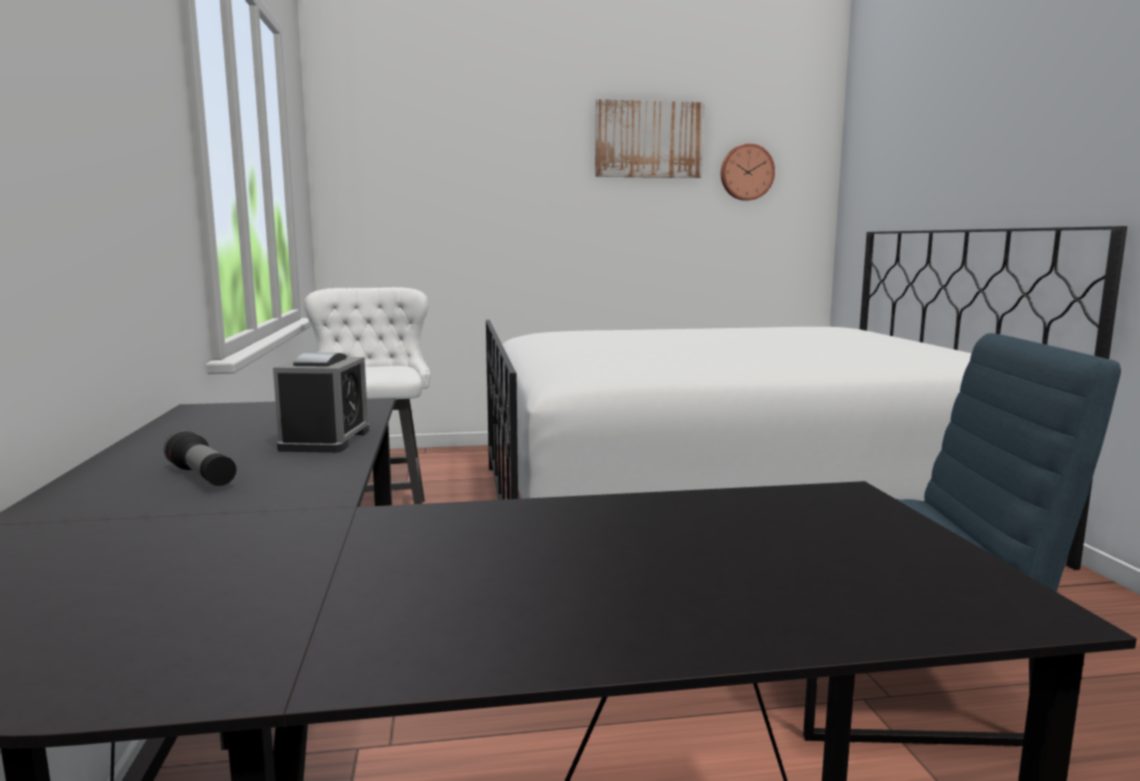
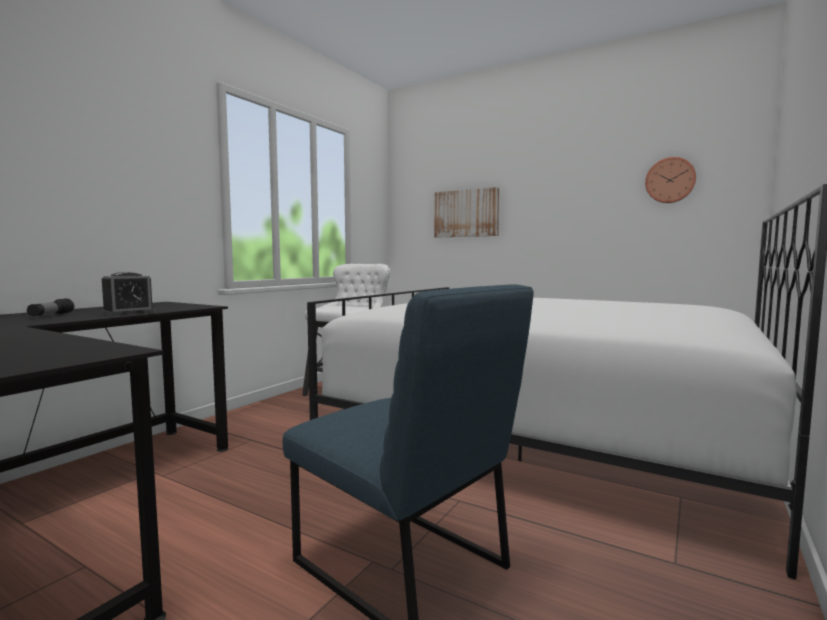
camera: 40 degrees right, 5 degrees down
(648, 140) = (585, 164): picture -> picture (466, 213)

